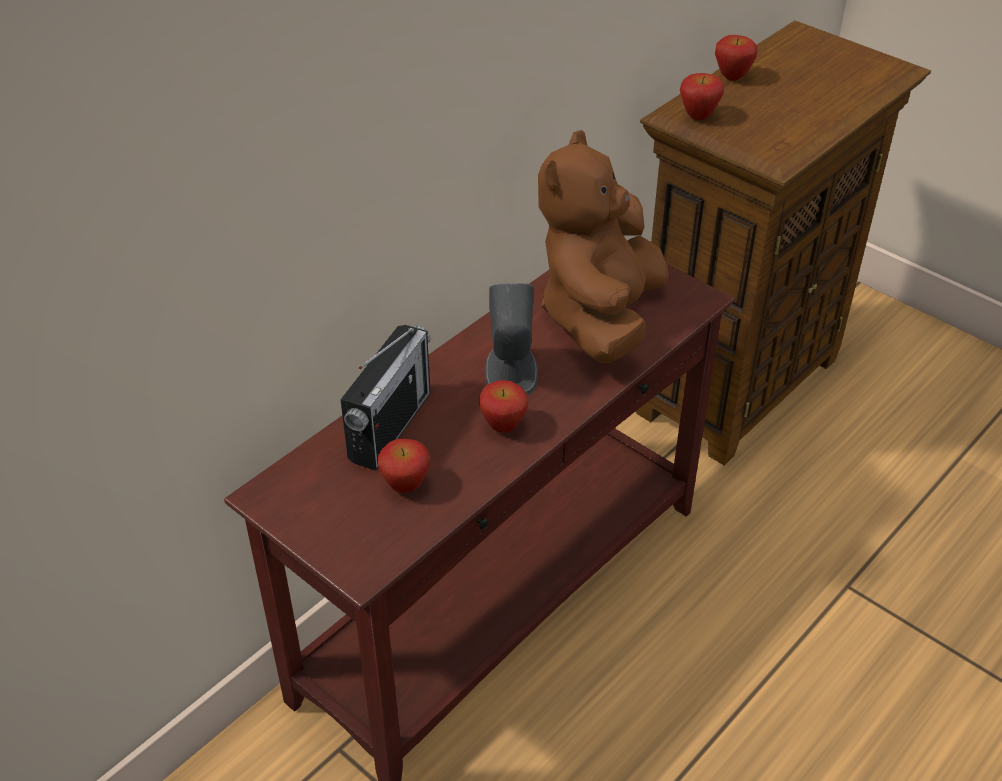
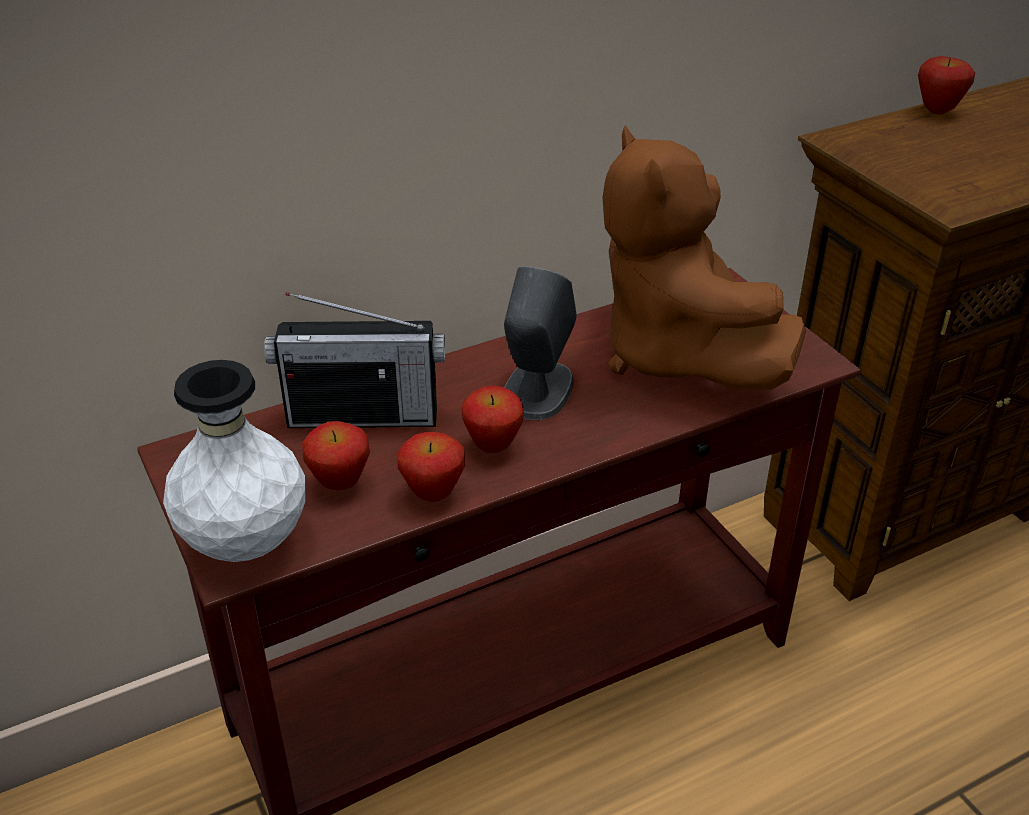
camera: 20 degrees right, 5 degrees down
(362, 552) = (245, 544): none -> white vase
(390, 426) = (363, 416): radio -> radio turned 45 degrees clockwise
(600, 317) = (677, 355): brown plush toy -> brown plush toy turned 60 degrees counterclockwise
(698, 116) = (871, 142): apple -> apple (433, 494)

